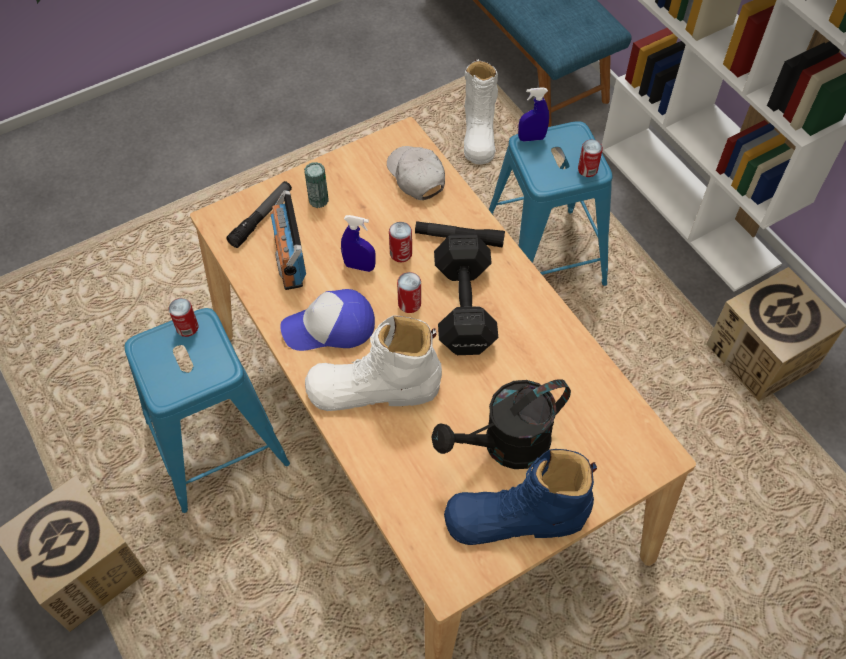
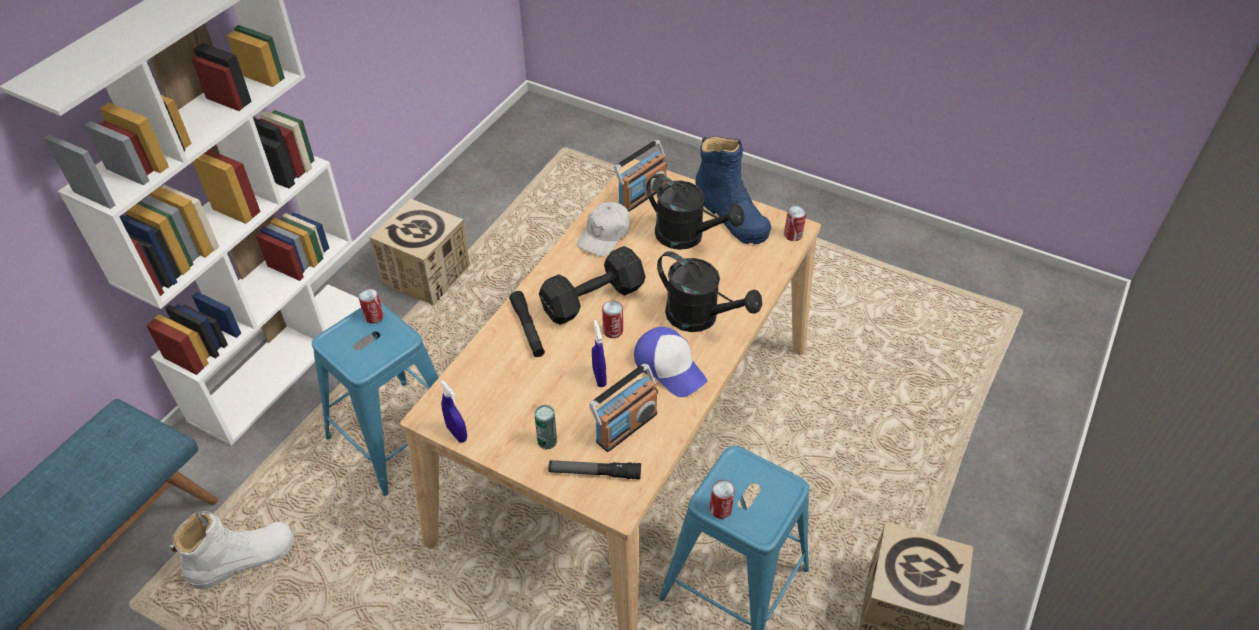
camera: 120 degrees left, 10 degrees down
(373, 389) = (700, 318): white boot -> black watering can
(401, 253) = (568, 357): can -> can (793, 235)
(416, 176) = (476, 385): white cap -> white cap (605, 235)
(531, 138) = (352, 366): blue spray bottle -> blue spray bottle (457, 433)
(610, 437) = (641, 195): none -> radio

